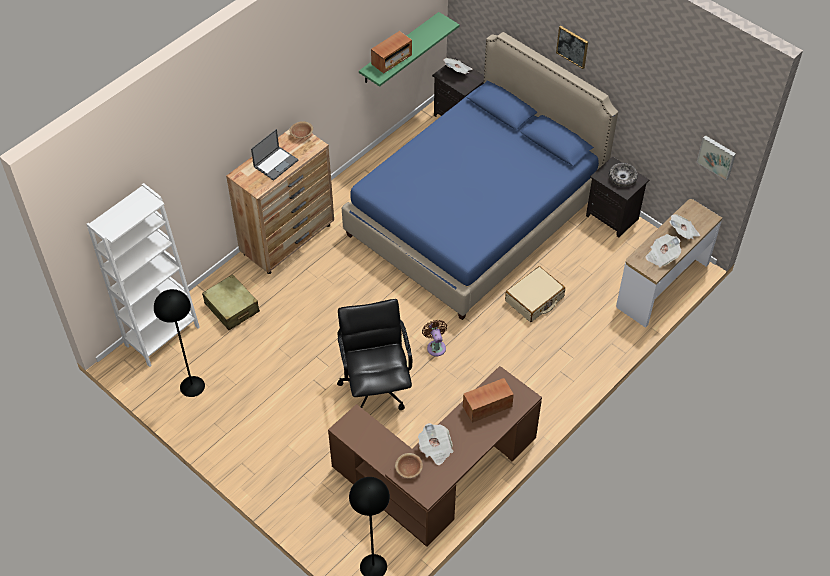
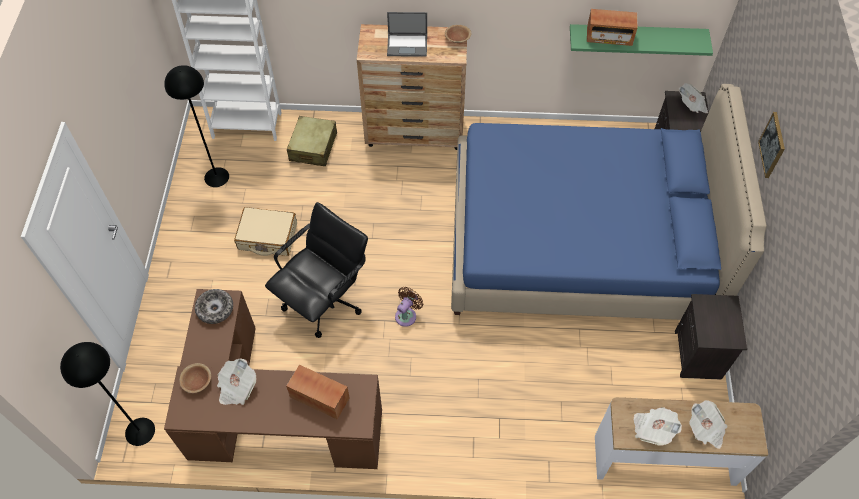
camera: 50 degrees right, 5 degrees up
(534, 299) = (534, 356): beige suitcase -> beige suitcase (267, 237)
(622, 178) = (721, 323): bowl -> bowl (215, 309)
(717, 156) = (802, 386): picture -> none

